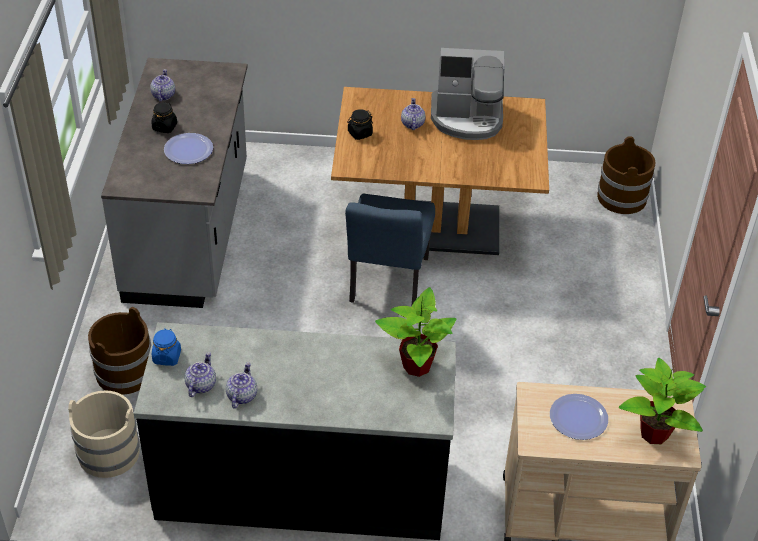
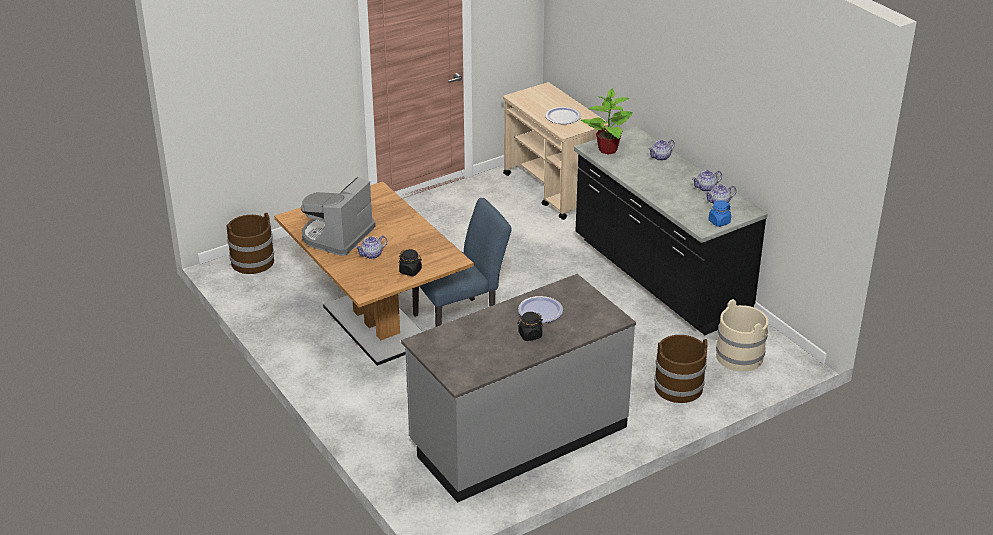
camera: 125 degrees left, 10 degrees down
(163, 95) = (494, 357): teapot -> teapot (660, 157)
(467, 118) = (337, 236): coffee machine -> coffee machine turned 120 degrees counterclockwise
(655, 433) = (543, 96): potted plant -> none

